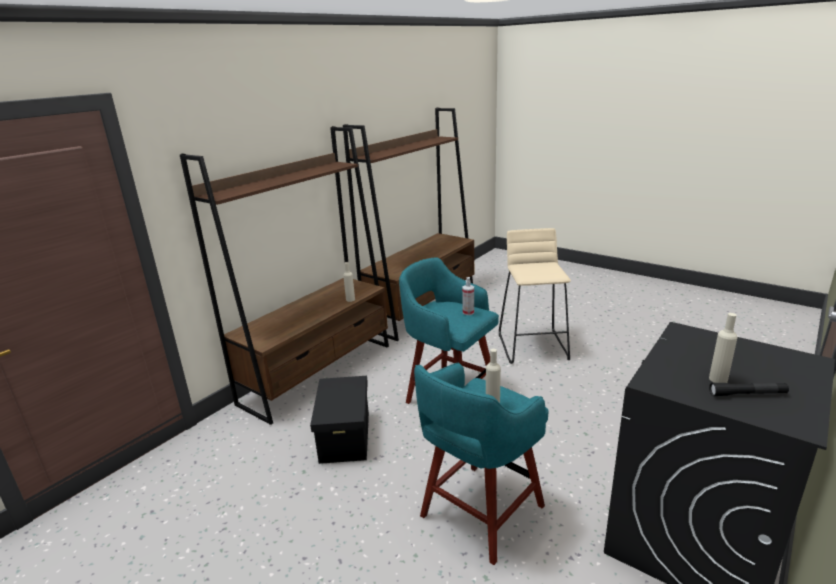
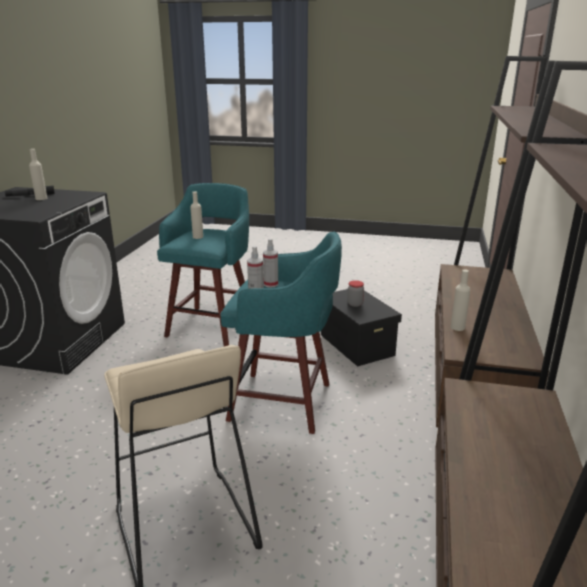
camera: 155 degrees right, 0 degrees up
(344, 398) = (355, 304): none -> jar
(452, 318) = (271, 284): none -> spray bottle

